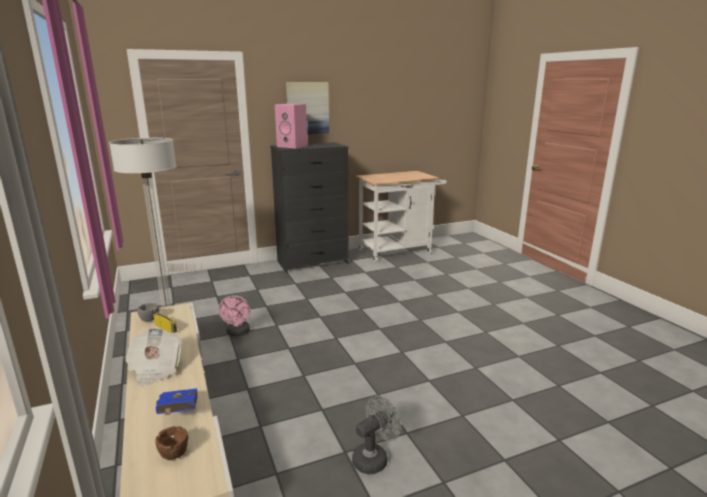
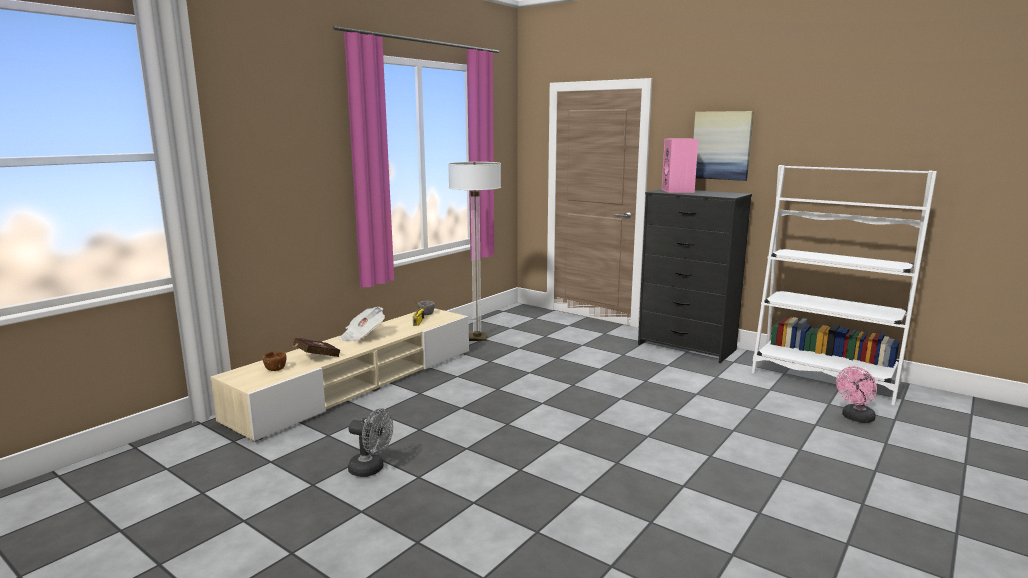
camera: 60 degrees right, 5 degrees down
(178, 414) = (315, 358): blue book -> red book
(238, 333) = (495, 363): pink fan -> pink fan (855, 418)
(399, 250) = (824, 378): white cart -> white bookcase

